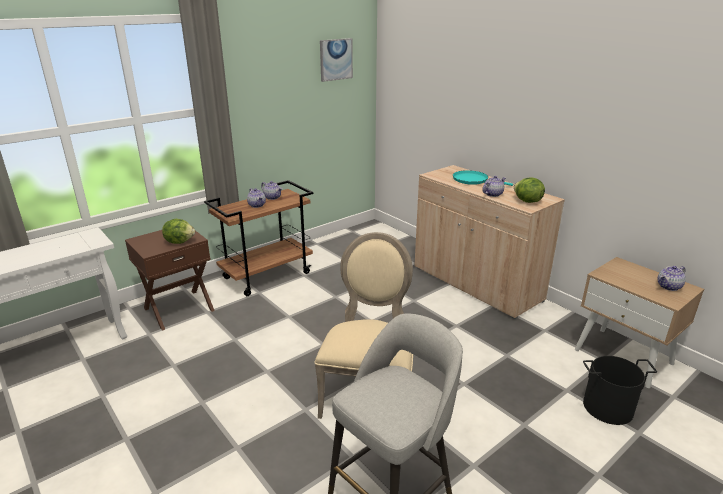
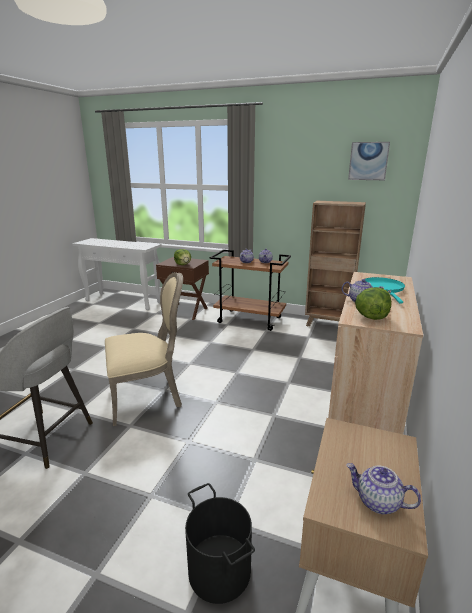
camera: 60 degrees right, 5 degrees down
(332, 242) = (328, 324): none -> brown bookcase

